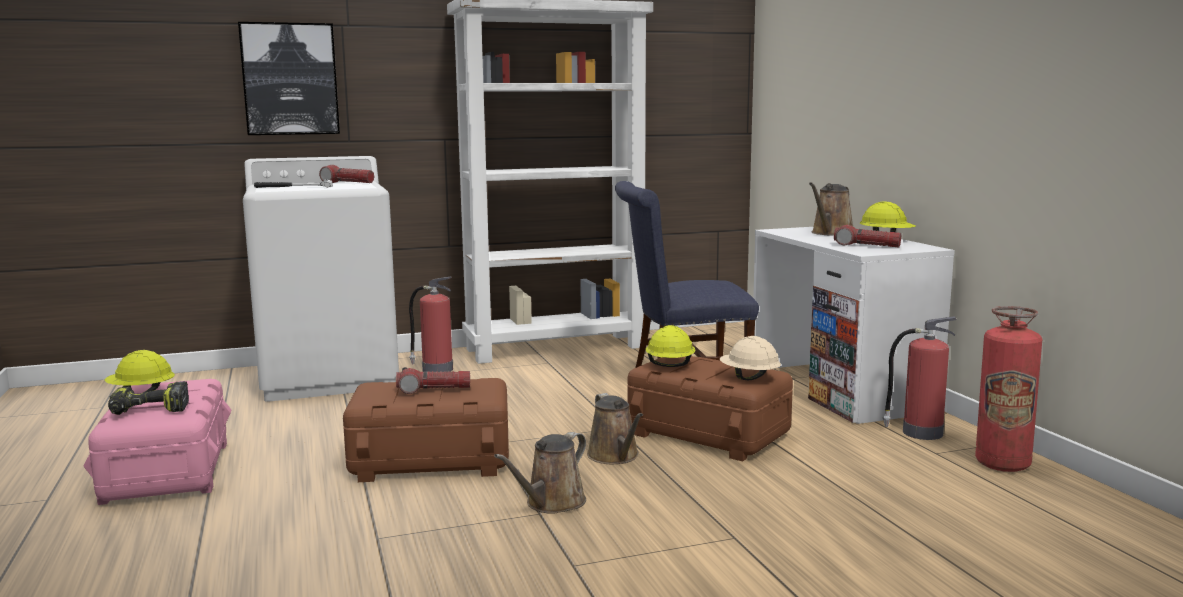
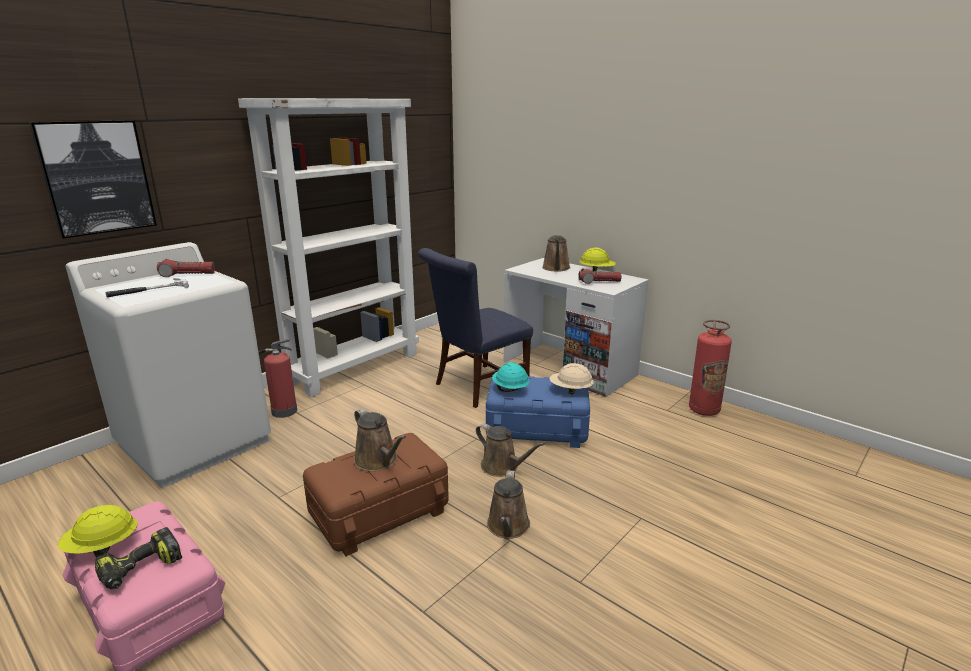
camera: 30 degrees left, 10 degrees up
(434, 390) = (378, 461): flashlight -> brown watering can
(669, 365) = (510, 389): yellow hard hat -> turquoise hard hat
(708, 434) = (537, 428): brown storage box -> blue storage box
(920, 433) = (644, 395): fire extinguisher -> none

